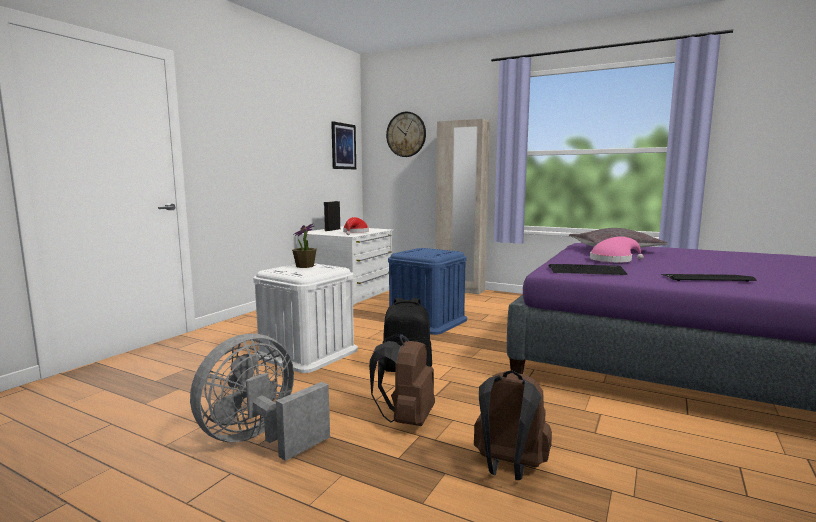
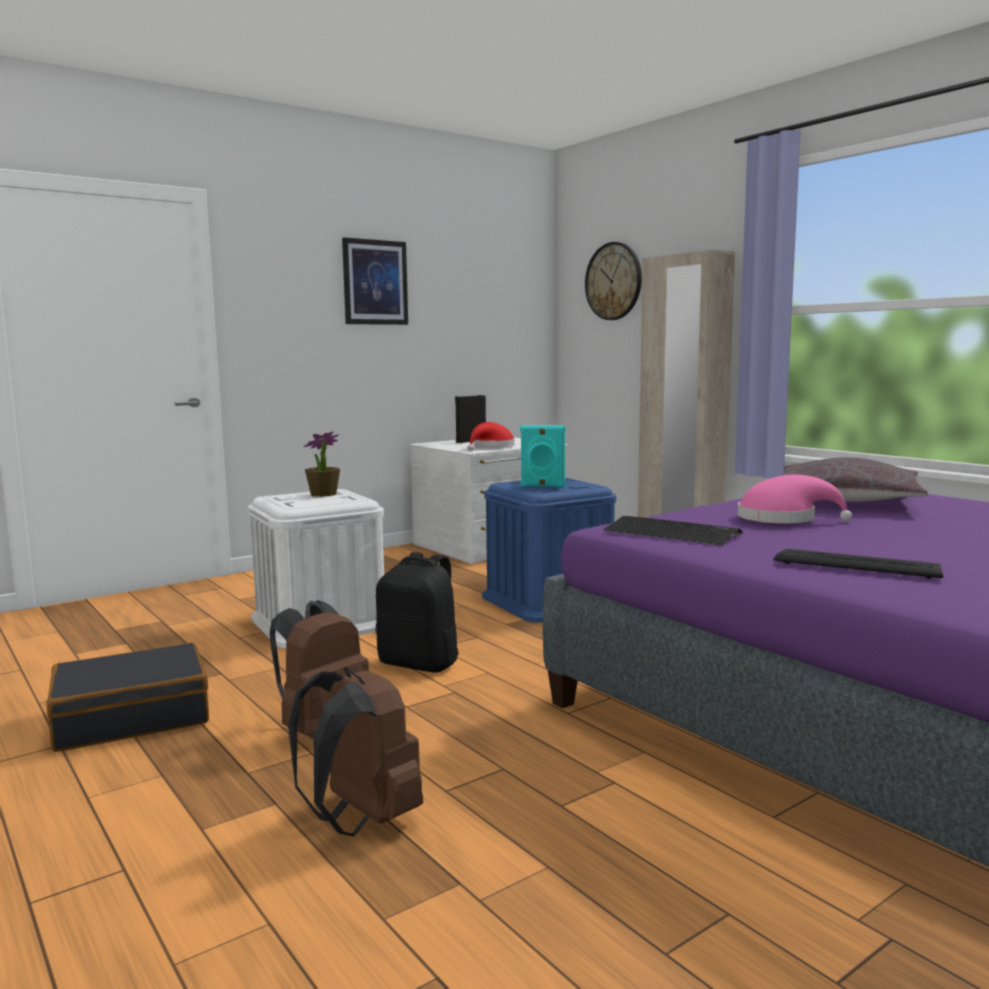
camera: 25 degrees right, 0 degrees up
(260, 439) = (132, 716): grey fan -> black suitcase
(343, 146) = (512, 305): picture -> picture (375, 282)
(427, 253) = (543, 486): none -> turquoise speaker

